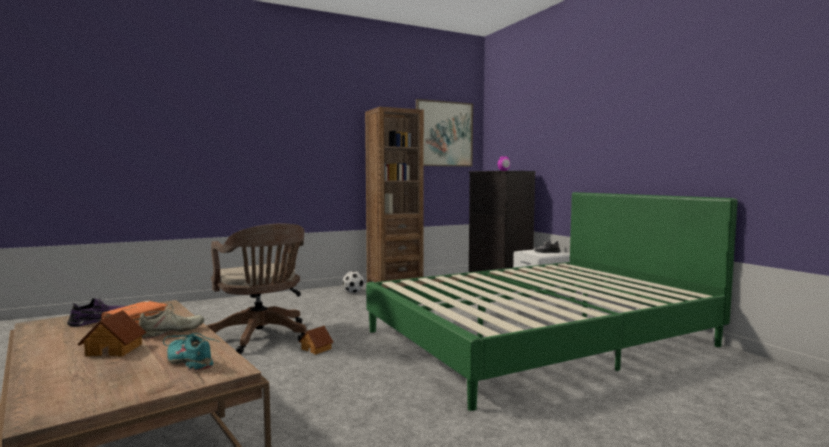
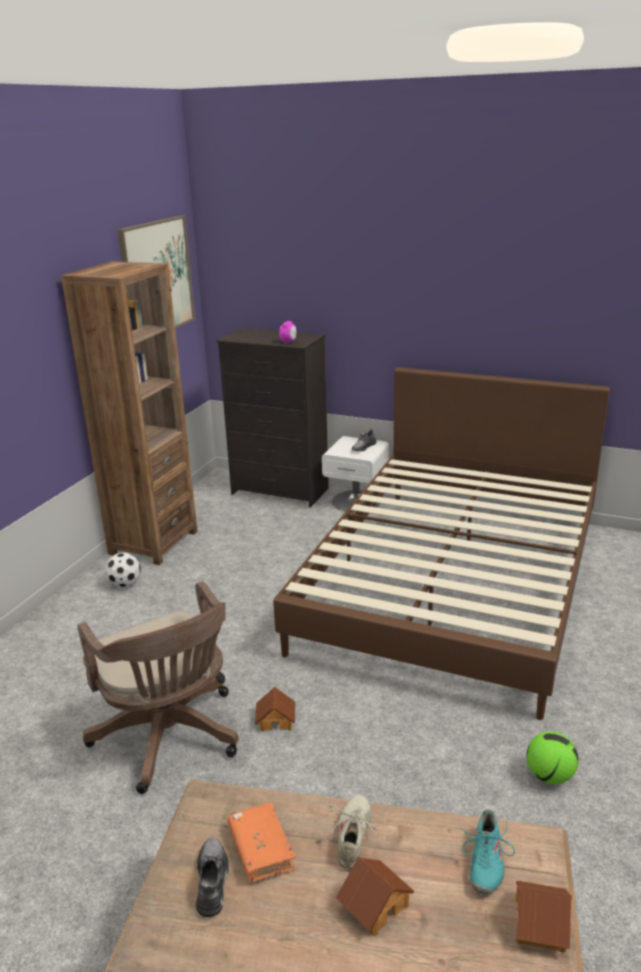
camera: 40 degrees left, 20 degrees up
(99, 320) = (212, 880): purple shoe -> grey shoe
(141, 389) = (539, 923): none -> toy house
(190, 362) = (485, 861): turquoise shoe -> turquoise shoe turned 75 degrees counterclockwise
(262, 337) = (170, 739): brown office chair -> brown office chair turned 45 degrees clockwise
(416, 435) = (550, 776): none -> football
(539, 338) = (454, 582): green bed -> brown bed

